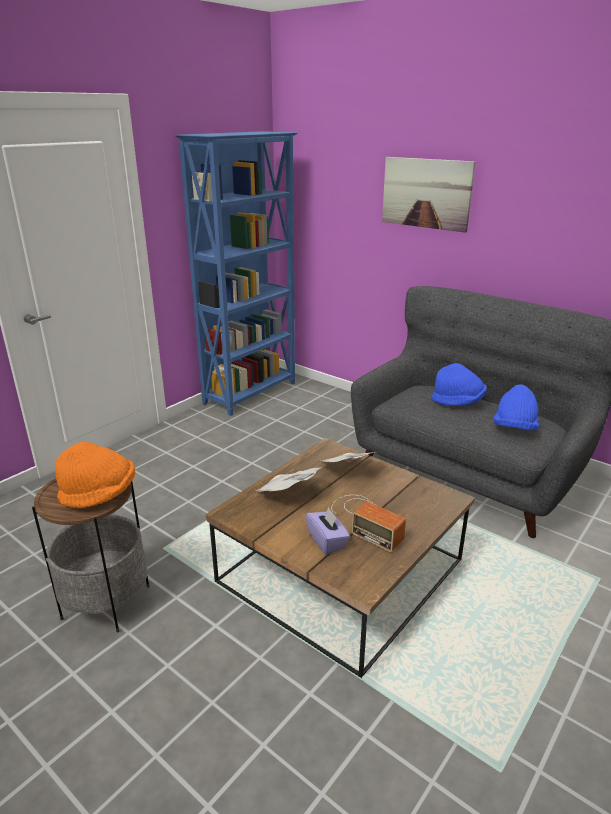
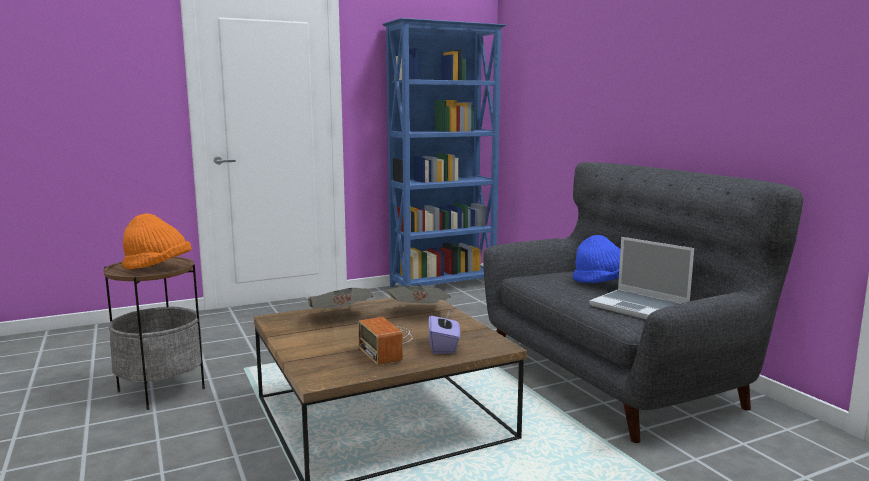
camera: 25 degrees right, 15 degrees down
(327, 541) = (330, 348): purple tissue box -> purple tissue box (444, 347)
(426, 193) = (610, 67): picture -> none
(514, 429) = (640, 307): blue hat -> laptop

